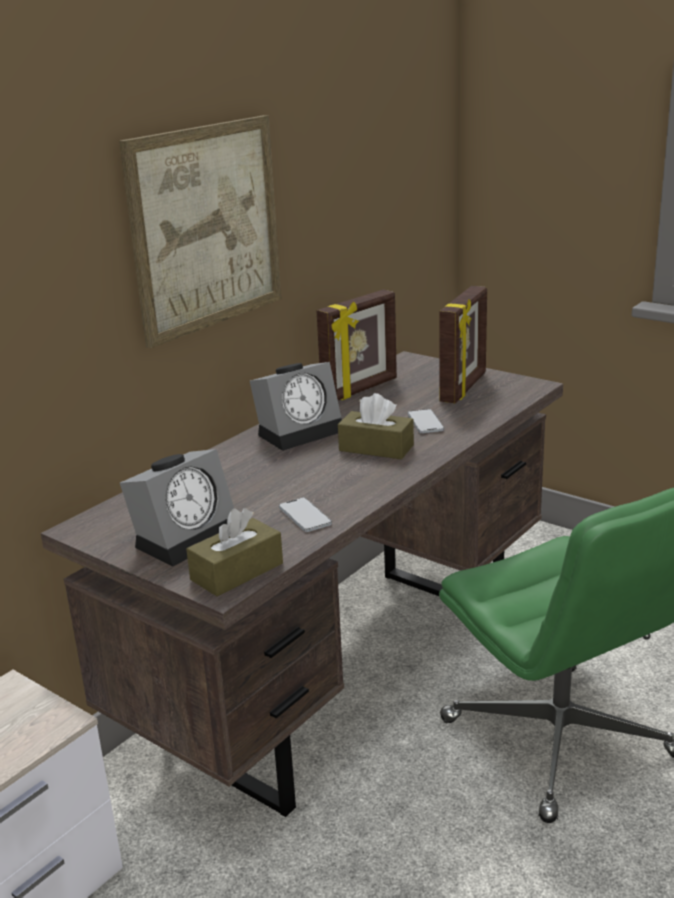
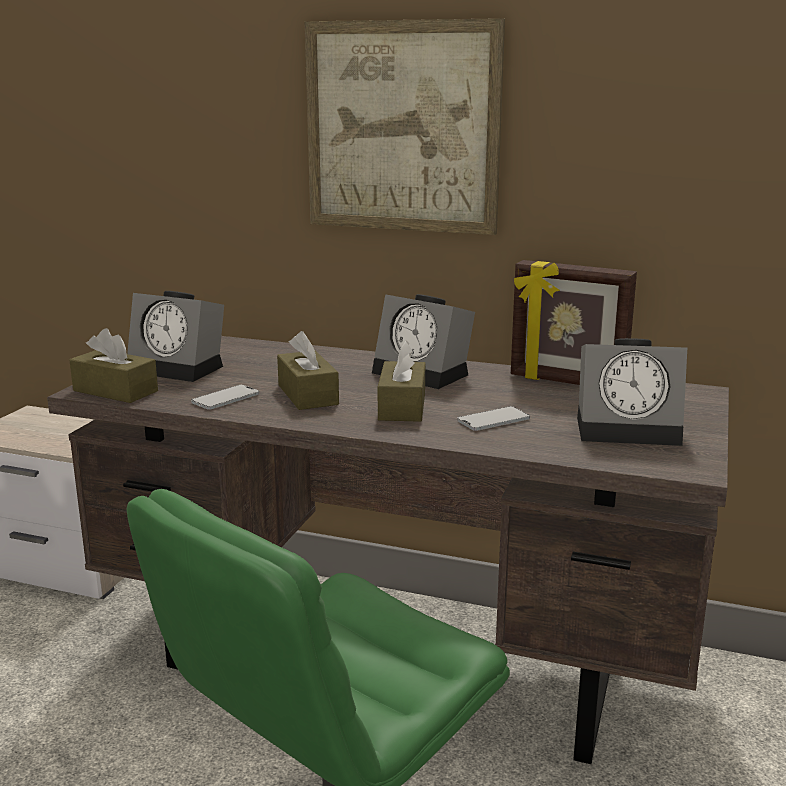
camera: 70 degrees right, 5 degrees down
(321, 480) = (308, 395): none -> brown tissue box
(464, 388) = (630, 429): picture frame -> alarm clock

